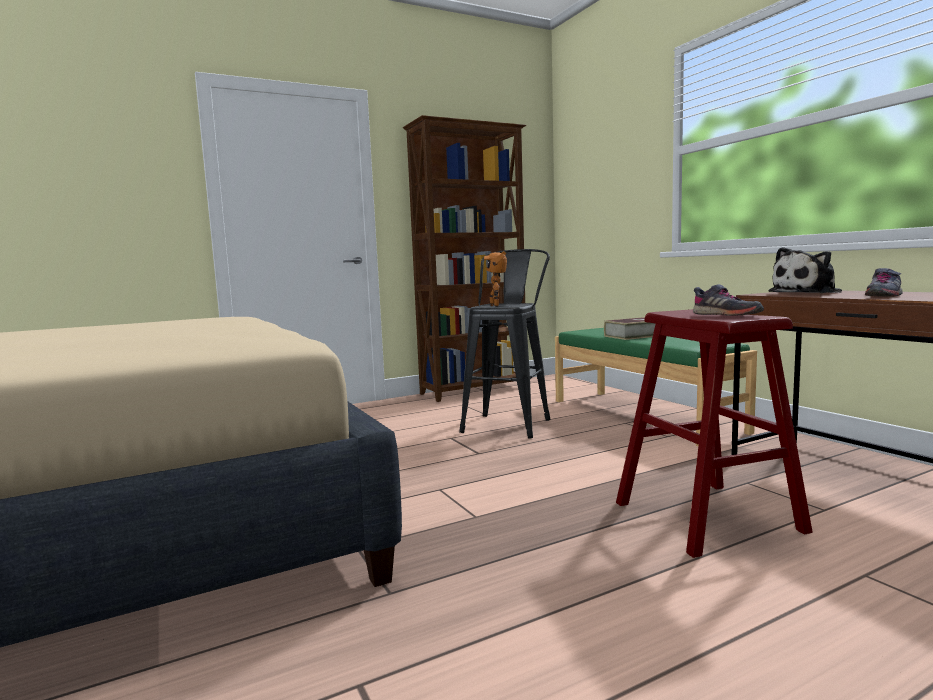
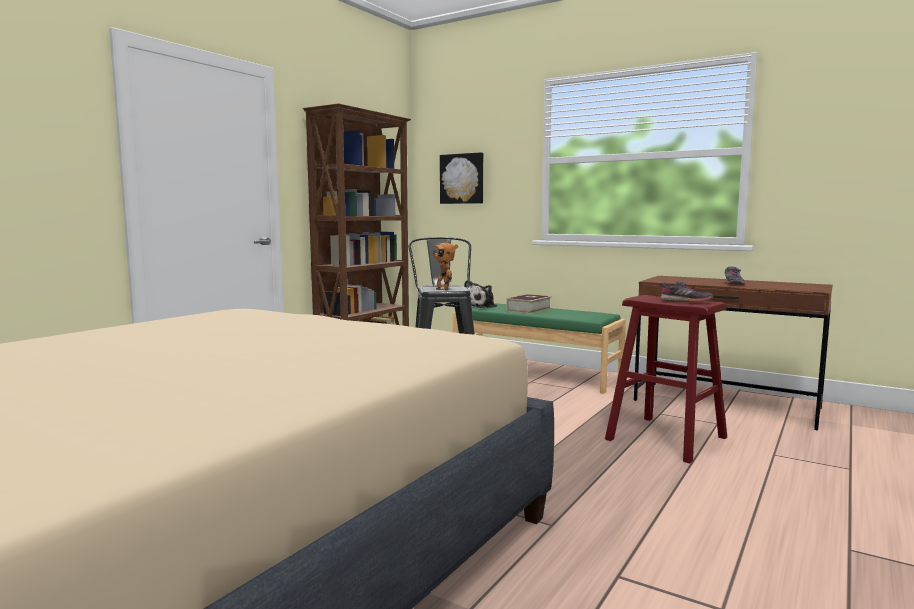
camera: 30 degrees left, 0 degrees up
(595, 187) = (462, 179): none -> picture
(808, 292) = (678, 280): plush toy -> plush toy (481, 306)

